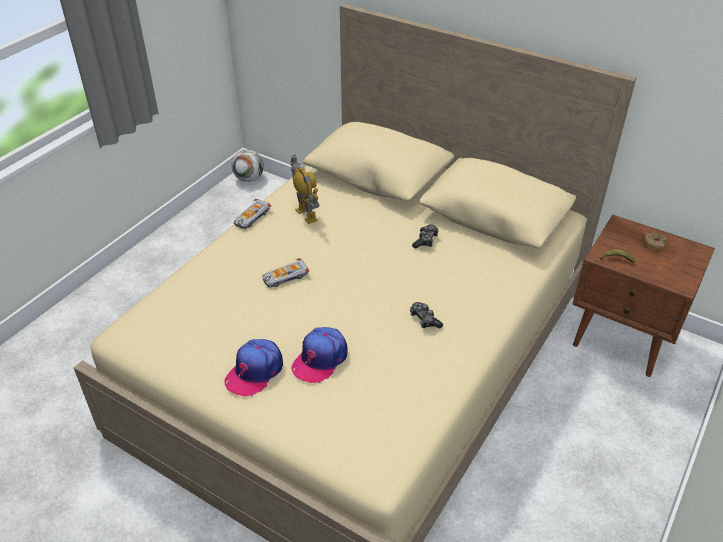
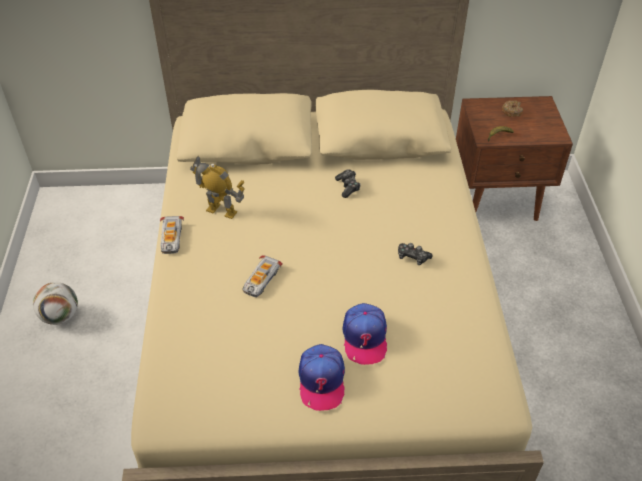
camera: 35 degrees left, 5 degrees up
(249, 178) = (59, 201): football -> football (60, 316)

